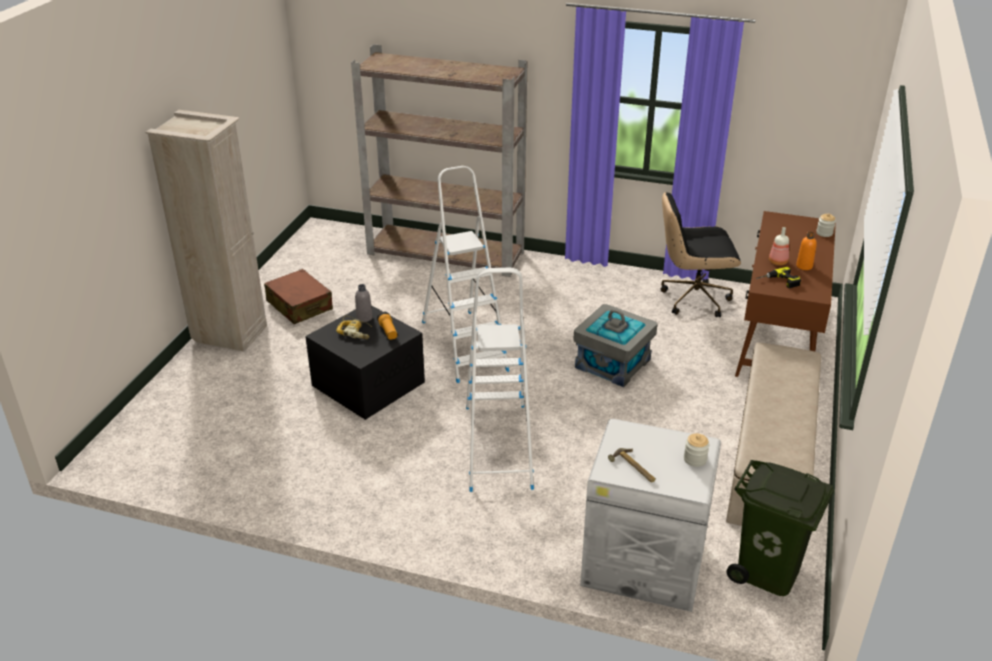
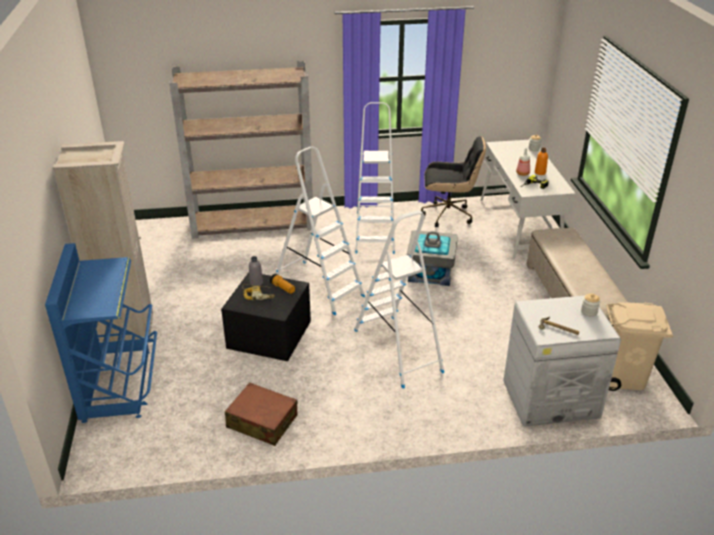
camera: 25 degrees left, 0 degrees up
(182, 392) = (121, 384): none -> blue shoe rack
(299, 305) = (167, 291): brown suitcase -> brown suitcase (262, 422)
(581, 297) = (375, 232): none -> white step ladder
(692, 300) = (449, 216): black office chair -> black office chair turned 150 degrees counterclockwise
(767, 572) = (624, 378): green trash can -> beige trash can
(778, 336) = (519, 226): brown desk -> white desk

